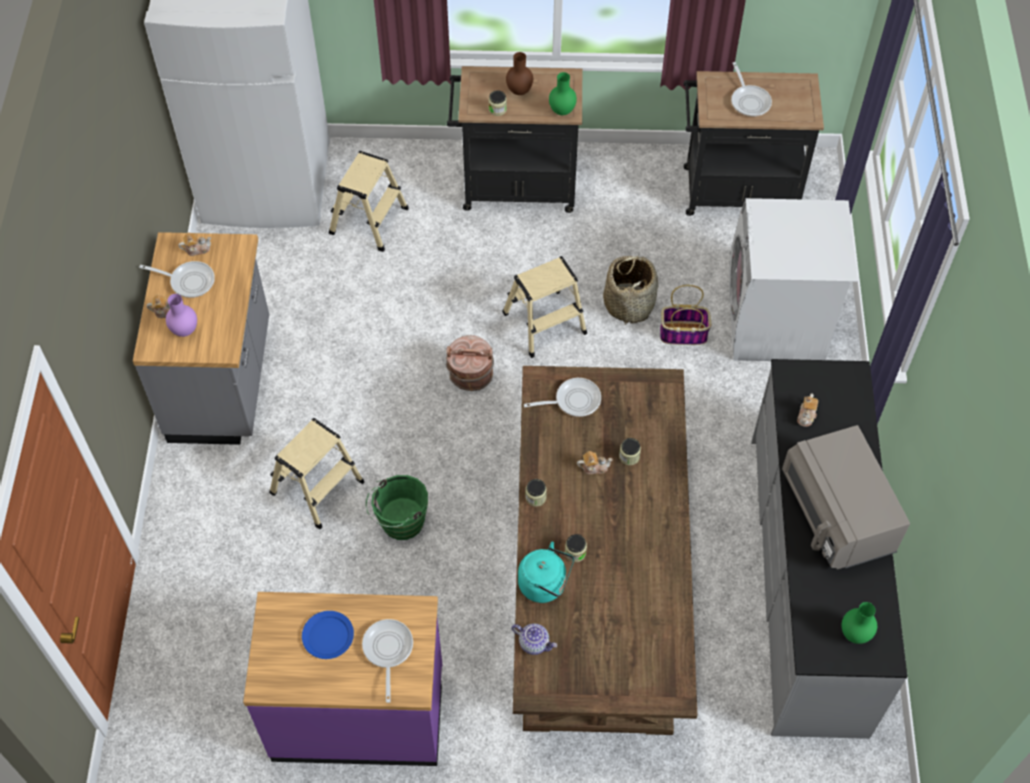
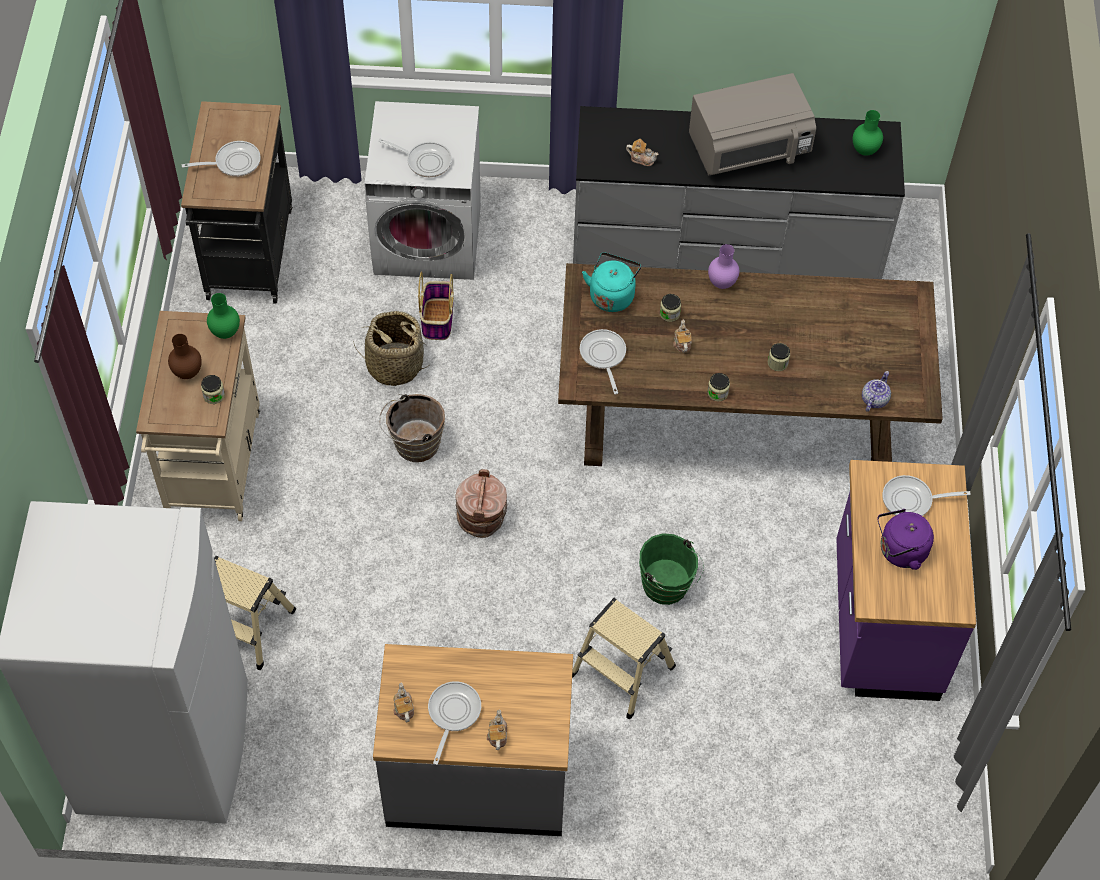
camera: 90 degrees left, 0 degrees up
(184, 330) = (525, 713): purple vase -> purple vase (721, 284)
(328, 635) = (900, 551): blue plate -> purple kettle
(515, 187) = (213, 467): black cart -> beige cart
(544, 322) = (413, 445): beige step ladder -> brown bucket
(545, 584) = (813, 388): turquoise kettle -> turquoise kettle (612, 295)
(779, 242) = (425, 161): none -> frying pan

